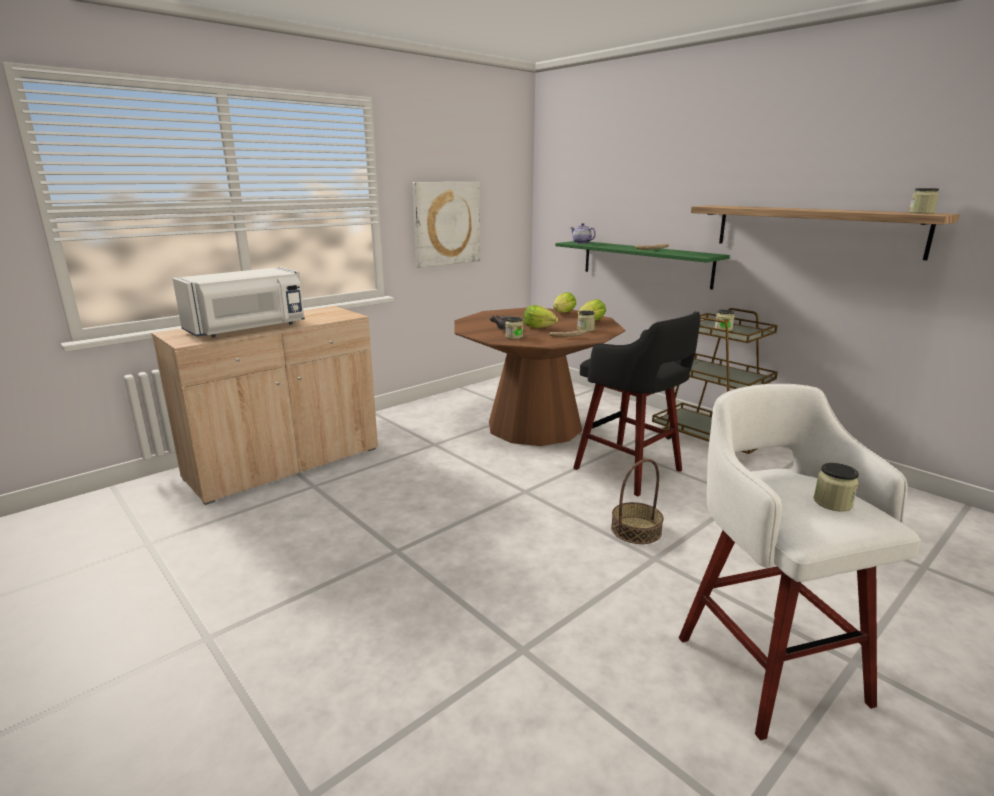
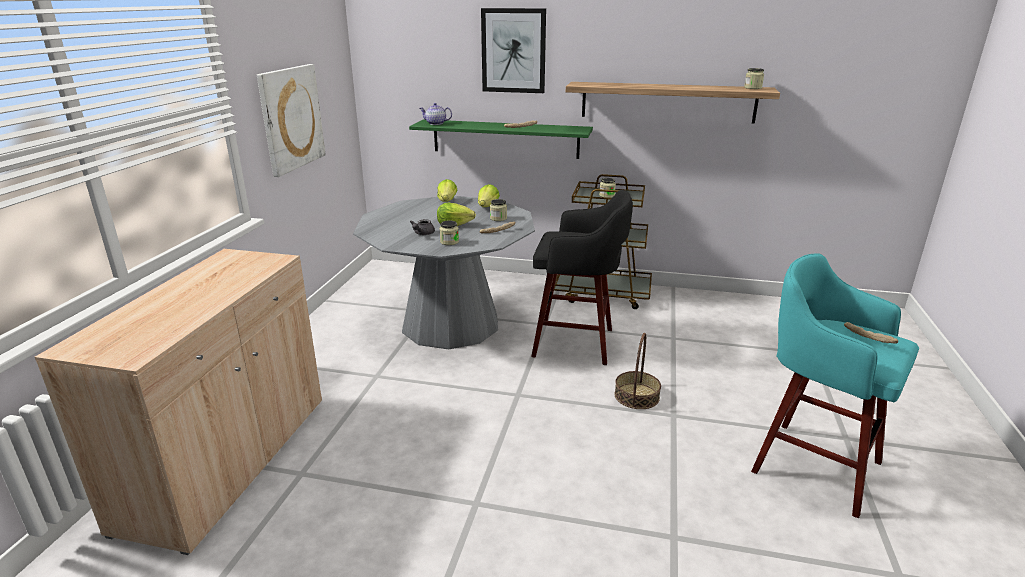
camera: 35 degrees left, 5 degrees up
(248, 329) = (182, 312): white microwave -> none
(534, 426) = (450, 324): brown dining table -> grey dining table
(660, 174) = (513, 51): none -> picture
(766, 665) = (812, 464): white stool -> turquoise stool
(832, 503) = (868, 337): jar -> bread

